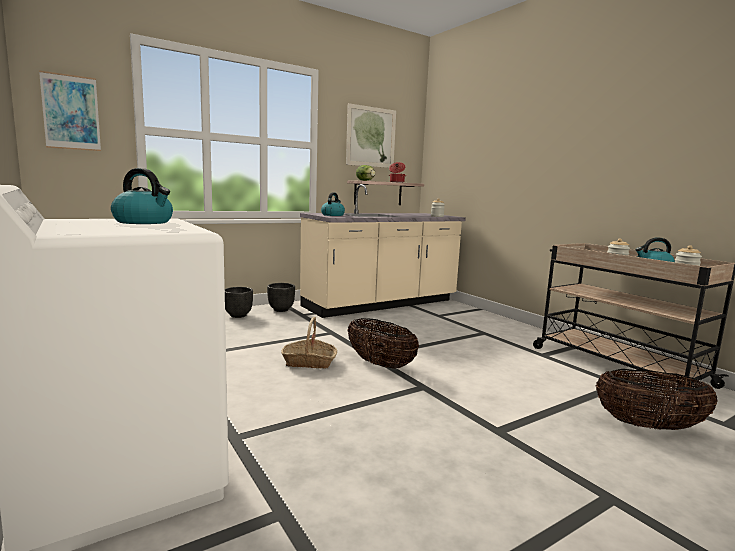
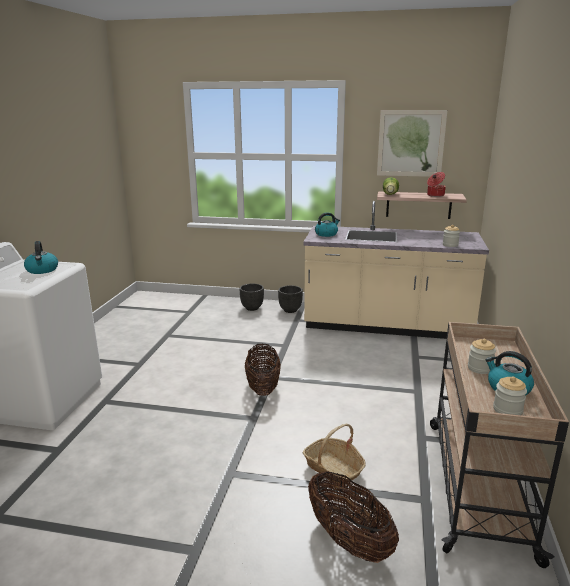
camera: 45 degrees right, 10 degrees up
(71, 112) = (149, 147): picture -> none
(309, 362) = (223, 366): basket -> basket (333, 468)

